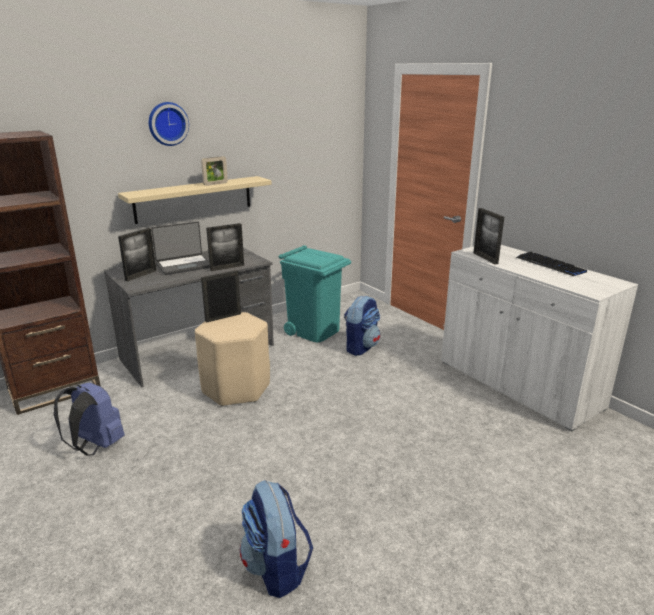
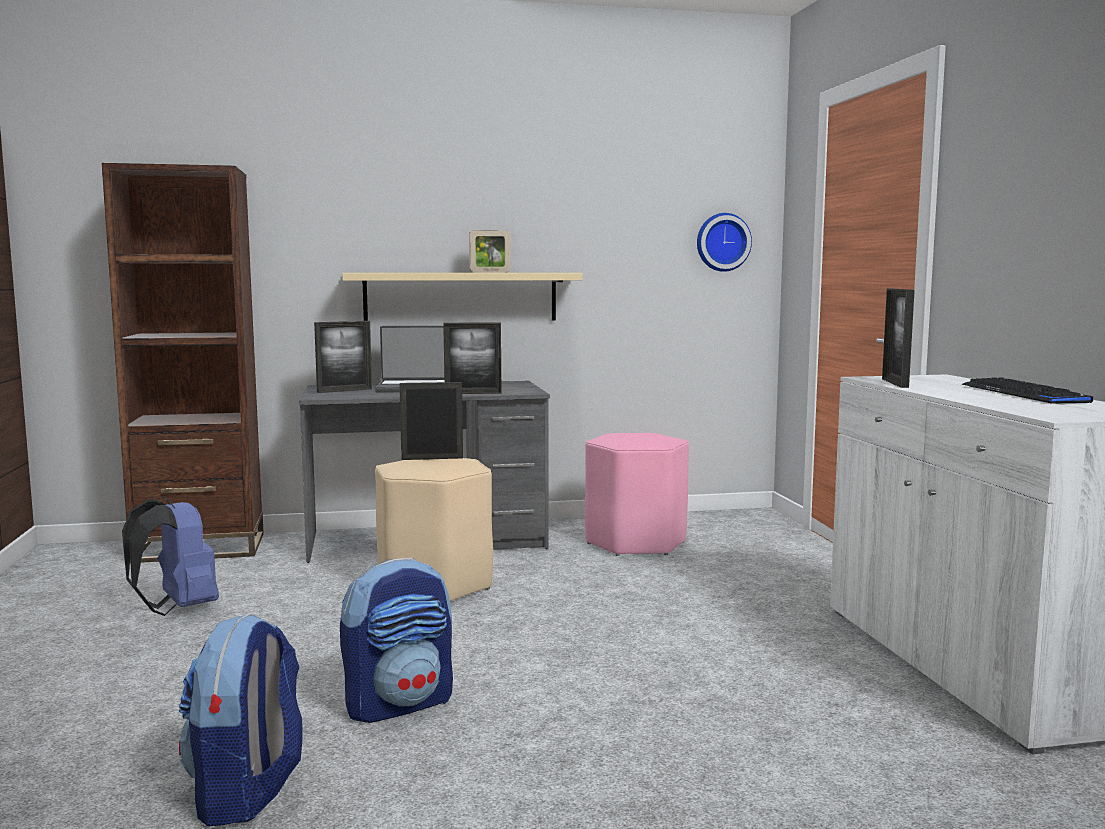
camera: 25 degrees right, 15 degrees down
(167, 123) = (429, 180): wall clock -> wall clock (722, 242)
(314, 331) = (636, 542): turquoise trash can -> pink stool
(361, 347) = (696, 571): backpack -> backpack (400, 704)

